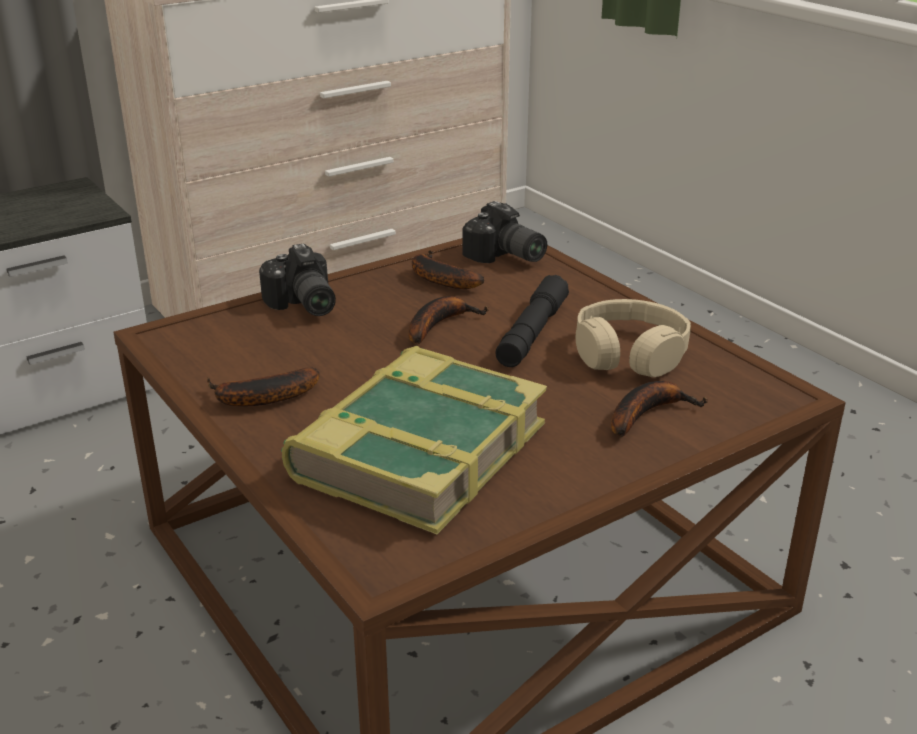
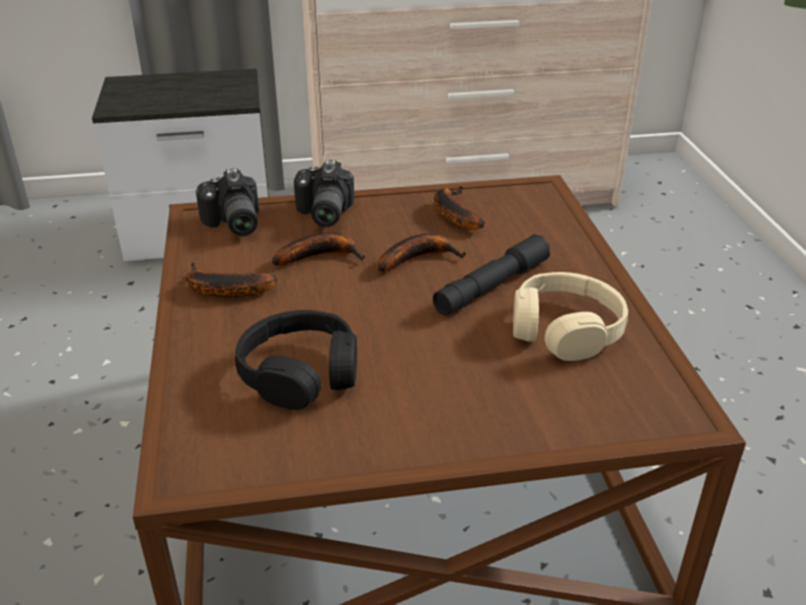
camera: 25 degrees right, 5 degrees up
(417, 451) = (300, 373): book -> black headphones
(505, 257) = (528, 205): camera -> camera (232, 224)
(647, 413) = (531, 396): banana -> banana (321, 256)

